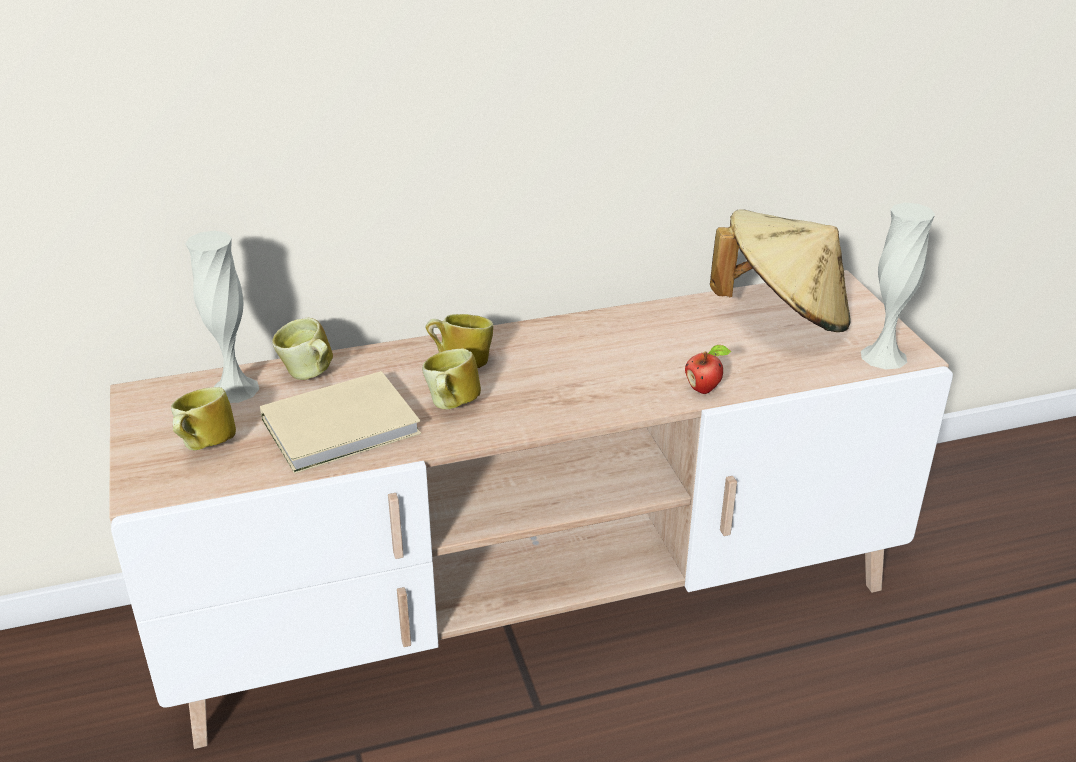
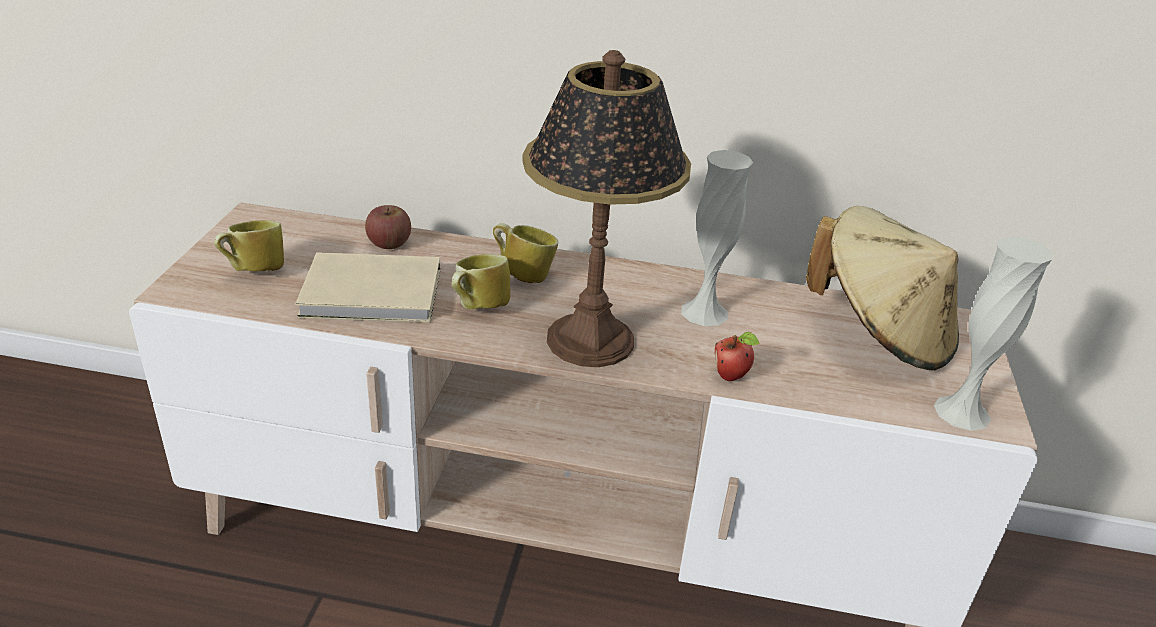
camera: 25 degrees right, 0 degrees up
(235, 389) = (322, 235): white vase -> white vase (704, 312)
(309, 375) = (389, 243): mug -> apple
(571, 399) = (591, 340): none -> table lamp

